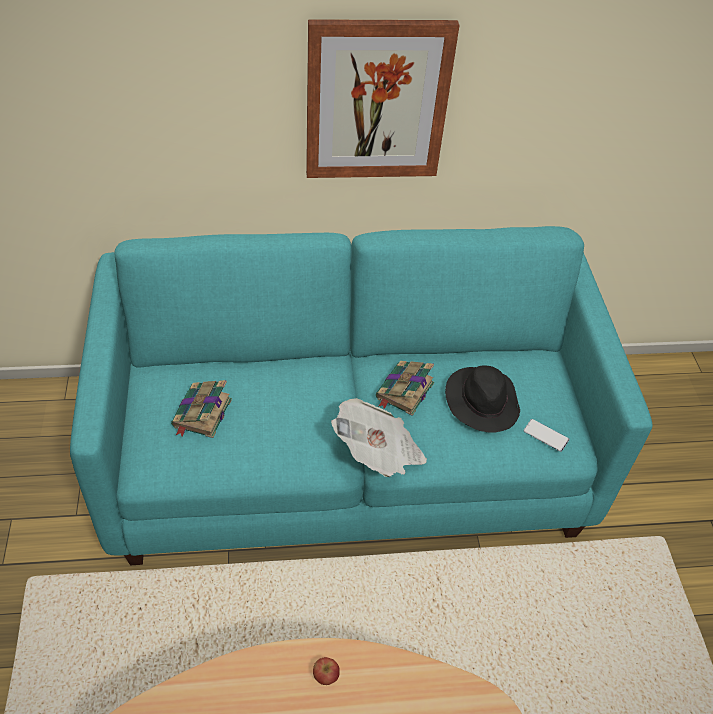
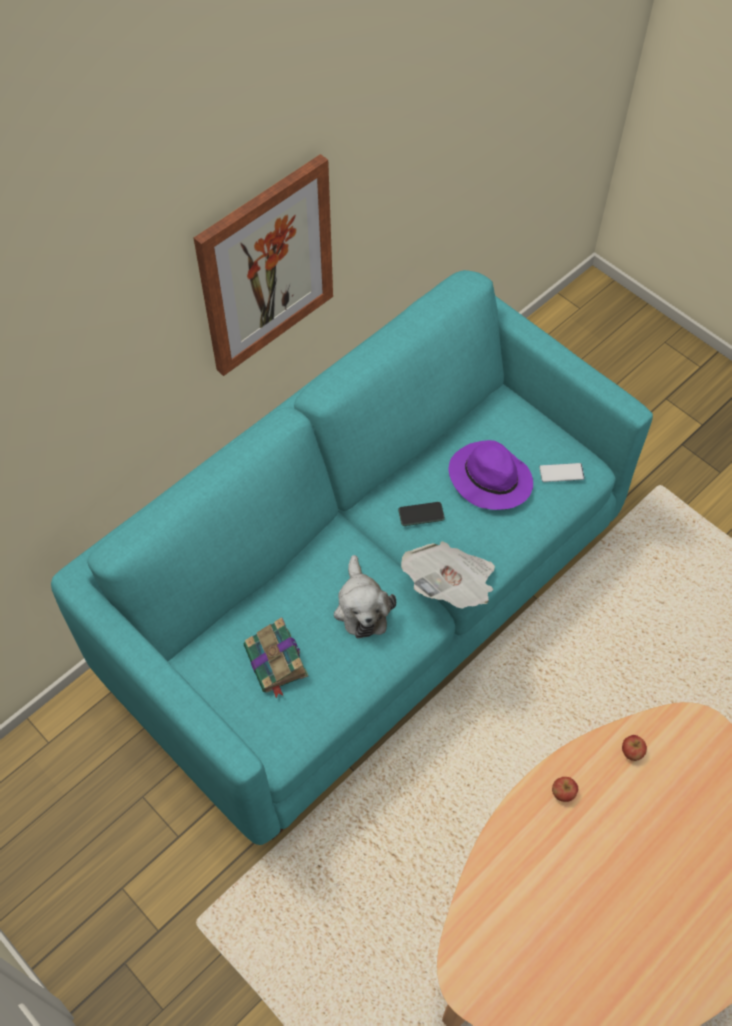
camera: 35 degrees left, 10 degrees up
(298, 421) = (362, 607): none -> plush toy
(404, 391) = (421, 514): book -> phone
(414, 691) = (631, 752): none -> apple
(481, 401) = (489, 478): black hat -> purple hat

